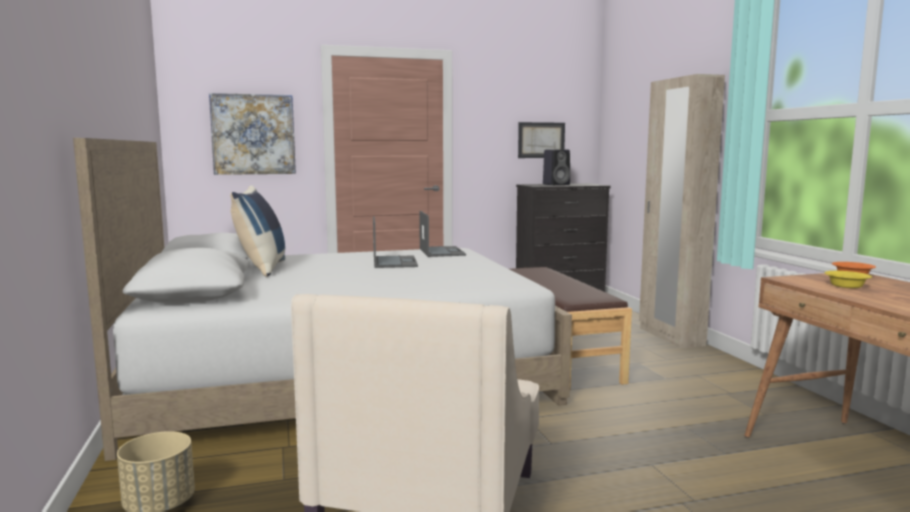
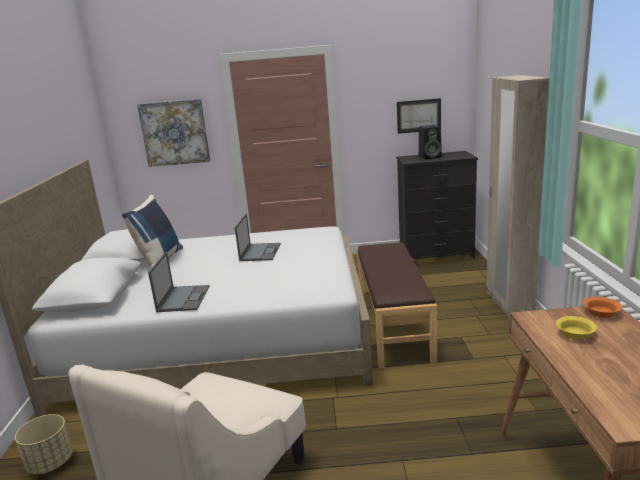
camera: 15 degrees right, 10 degrees up
(441, 252) = (308, 235): laptop -> laptop (183, 298)

